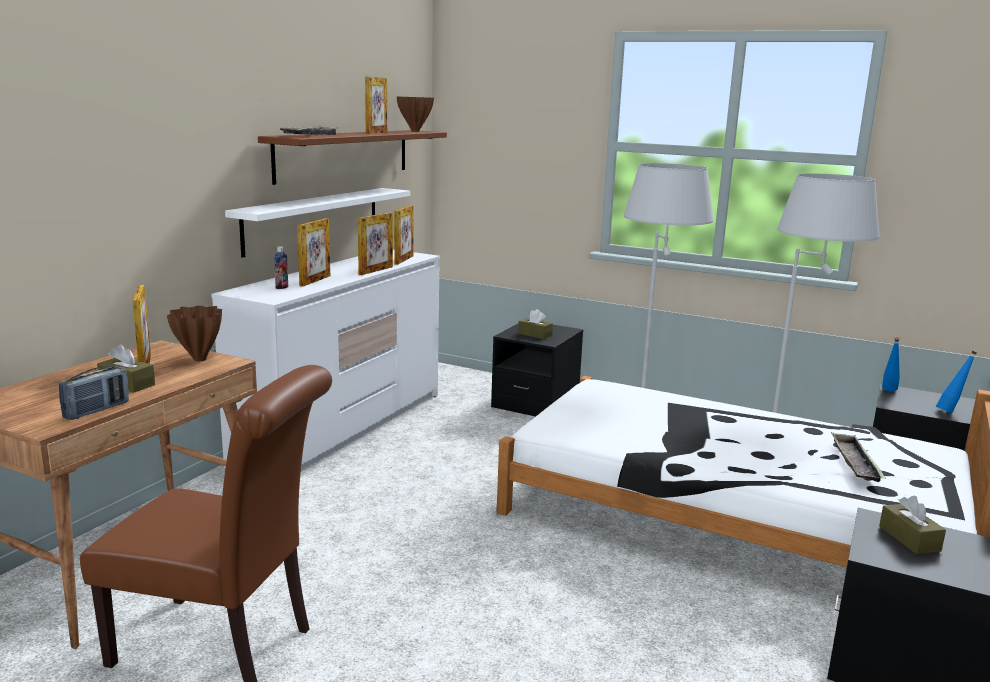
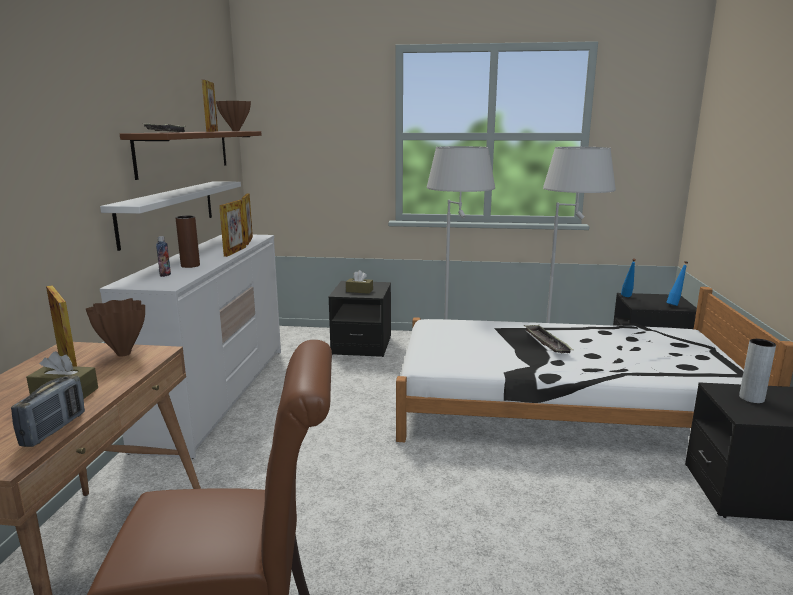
camera: 20 degrees left, 0 degrees up
(315, 281) = (190, 265): picture frame -> brown vase
(855, 462) = (653, 350): tray -> tray (546, 342)
(909, 538) = (751, 398): brown tissue box -> grey vase

